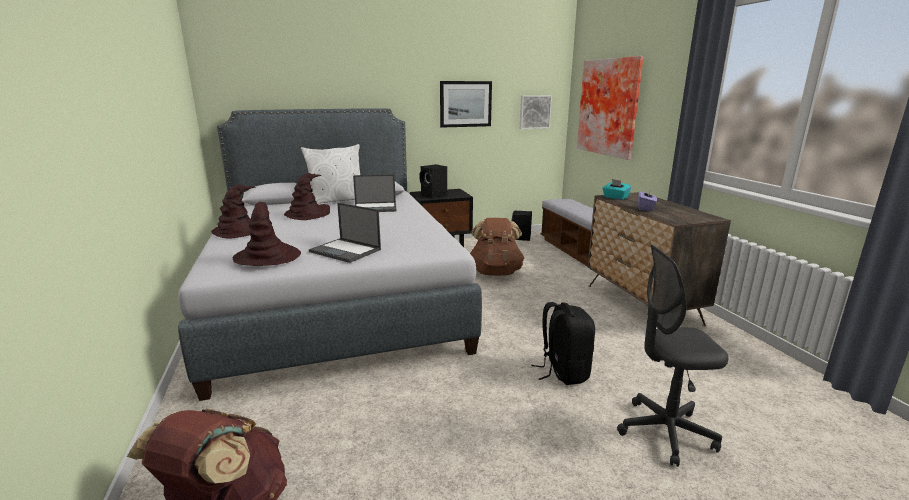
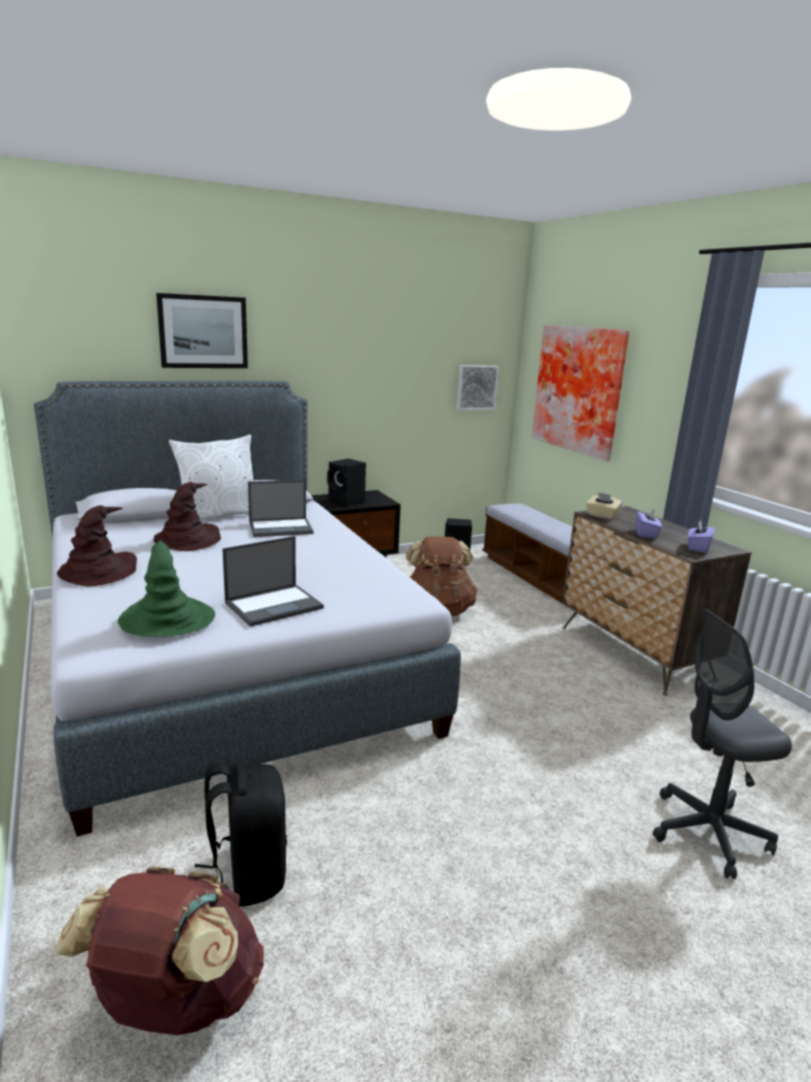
camera: 10 degrees left, 0 degrees up
(267, 256) = (167, 619): brown hat -> green hat
(346, 251) = (275, 605): laptop -> laptop turned 60 degrees counterclockwise
(465, 104) = (387, 375): picture -> picture (203, 332)
(563, 372) = (565, 756): black backpack -> black backpack (247, 874)
(615, 198) = (602, 516): turquoise tissue box -> beige tissue box
(685, 217) = (698, 547): none -> purple tissue box

